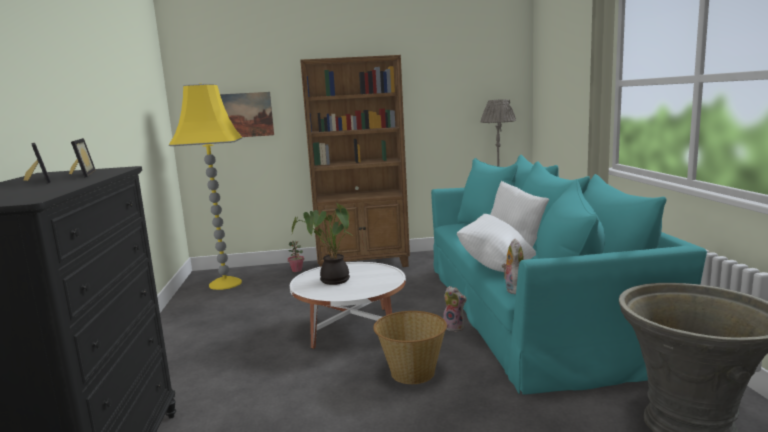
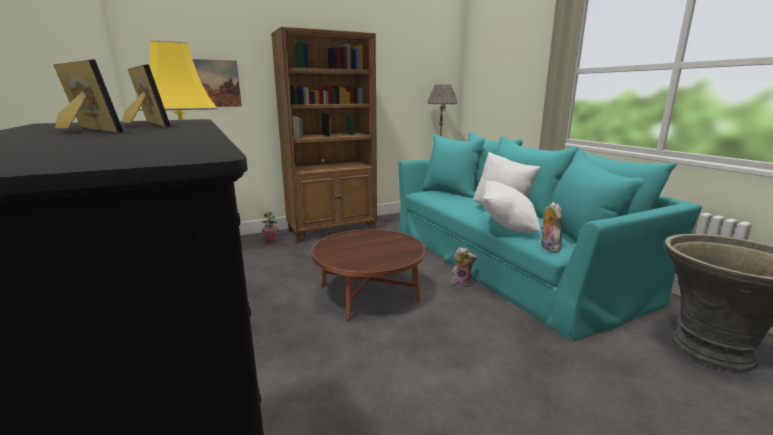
camera: 20 degrees left, 5 degrees up
(332, 280) = (353, 250): potted plant -> none
(351, 327) = (369, 293): white coffee table -> brown coffee table
(412, 372) = (462, 332): basket -> none

